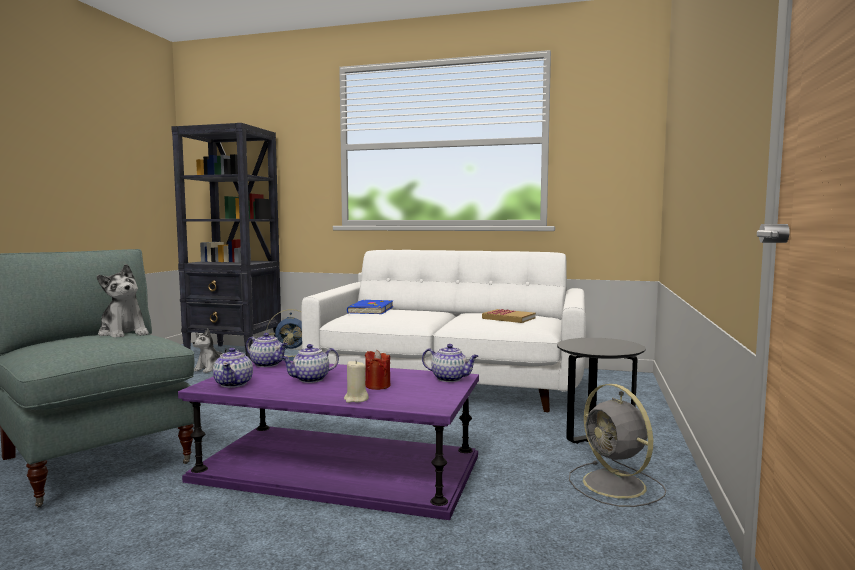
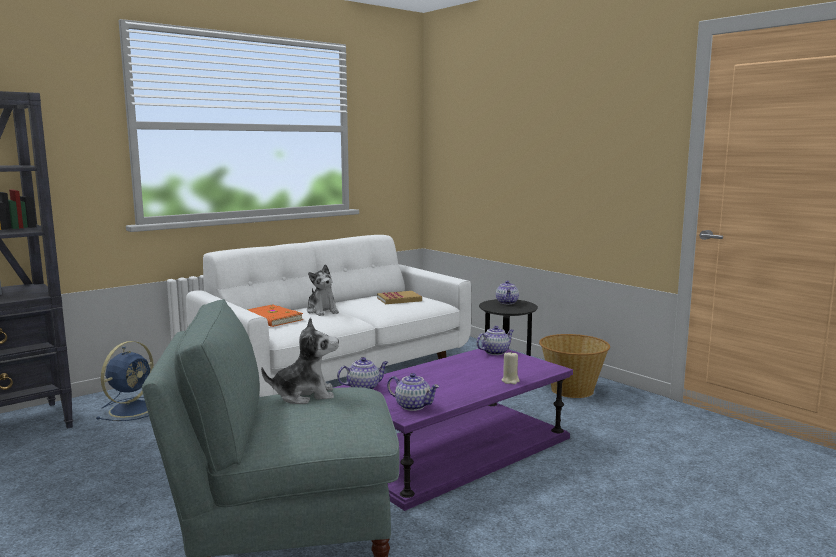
camera: 55 degrees left, 5 degrees up
(211, 368) = (50, 451): plush toy -> plush toy (322, 311)
(310, 379) = (438, 383): teapot -> teapot (507, 302)
(370, 310) = (271, 319): blue book -> orange book
(377, 386) = (485, 370): red candle -> none
(616, 485) = (572, 390): grey fan -> basket

